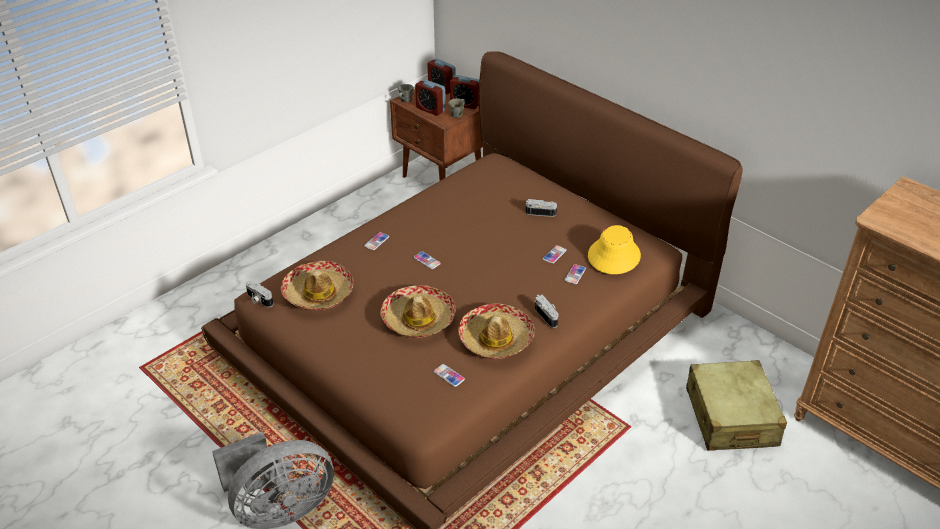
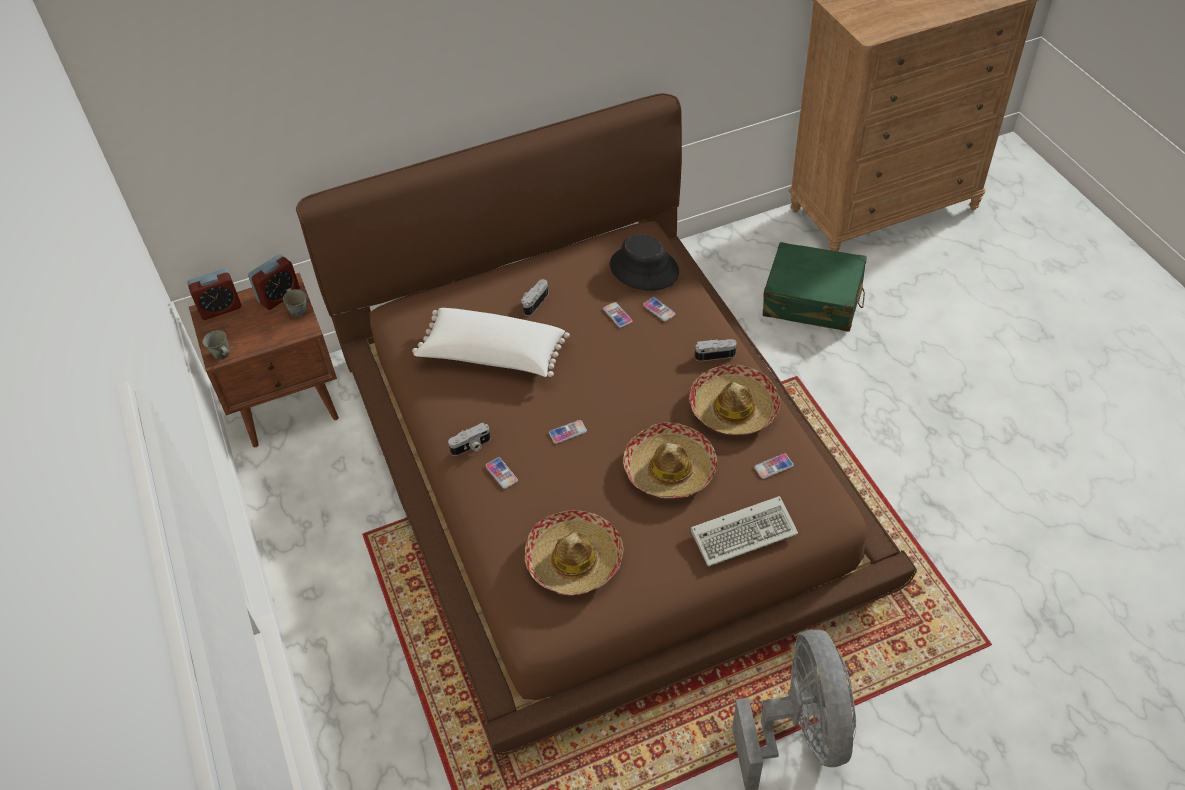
camera: 65 degrees left, 10 degrees up
(259, 300) = (550, 632): camera -> camera (471, 446)
(378, 374) = (745, 532): none -> keyboard
(430, 109) = (264, 334): alarm clock -> none
(477, 208) = (492, 356): none -> white pillow
(613, 256) = (644, 269): yellow hat -> black hat
(730, 417) = (812, 300): beige suitcase -> green suitcase

